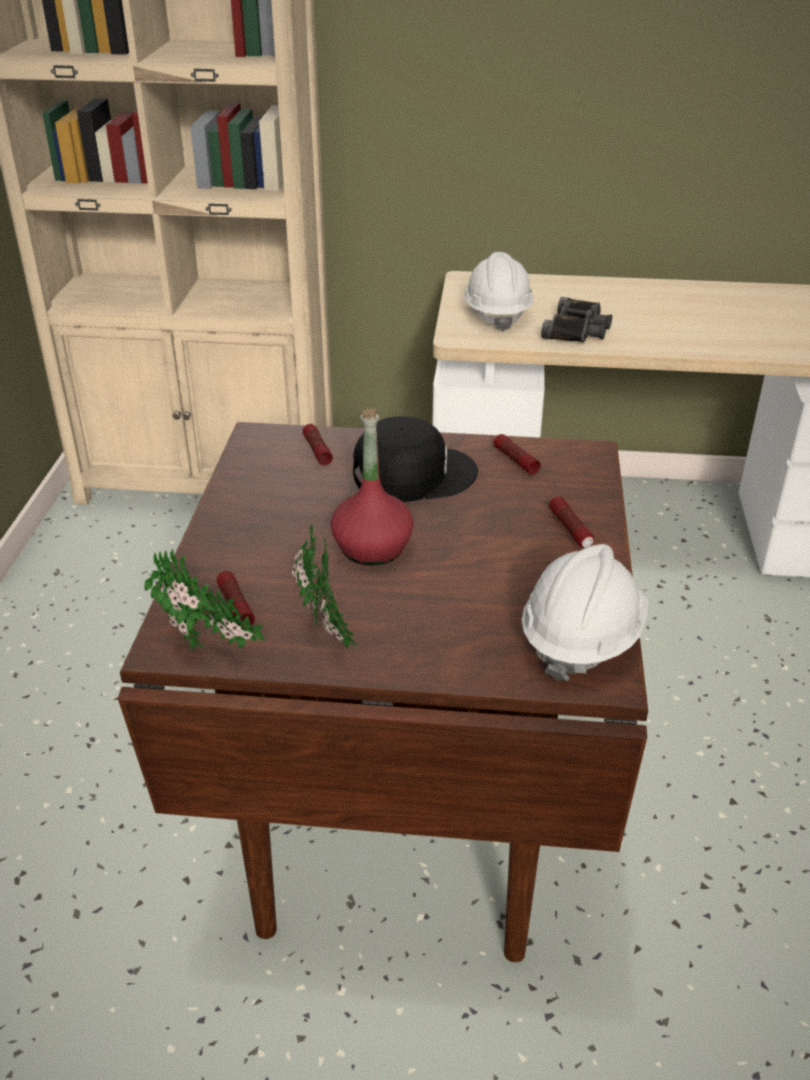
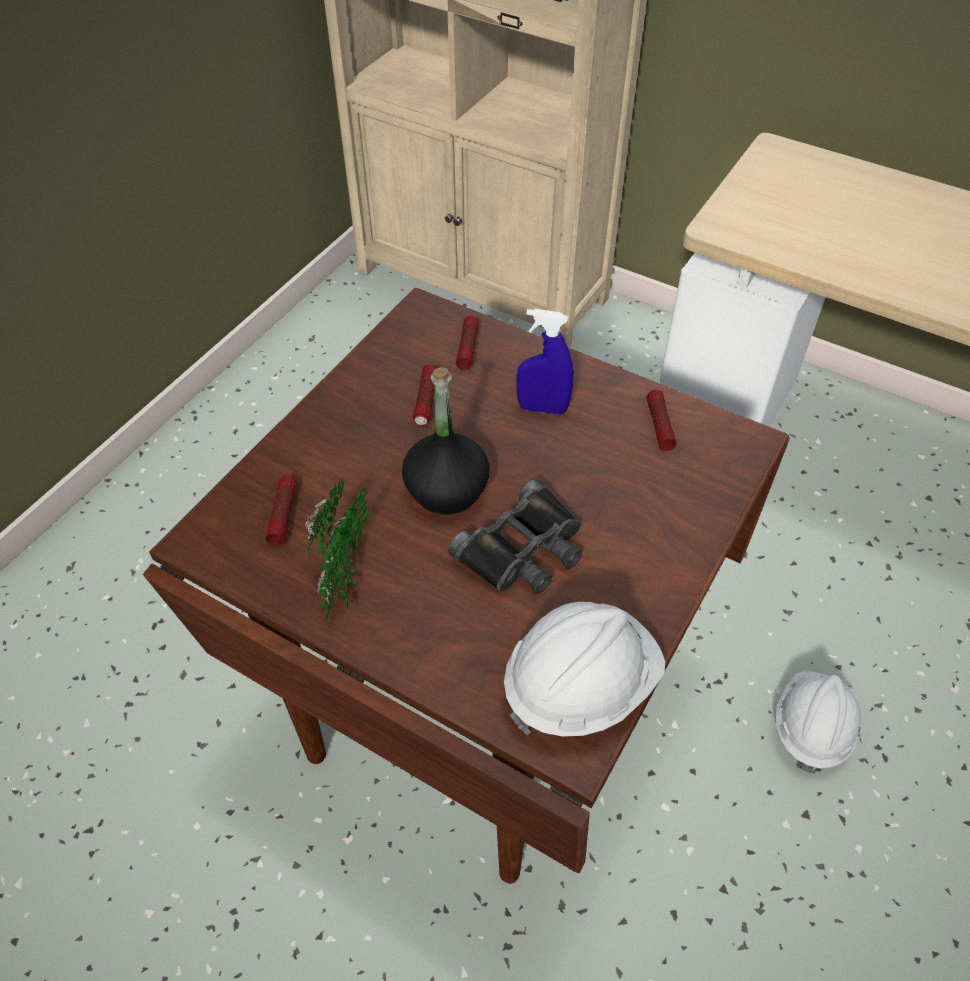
camera: 25 degrees right, 15 degrees up
(209, 650) = (232, 557): potted plant -> none
(372, 548) = (446, 490): red bottle -> black bottle
(412, 473) = (542, 408): black cap -> blue spray bottle
(496, 314) = (779, 207): white hard hat -> white hard hat (812, 727)
(570, 529) = (660, 538): flashlight -> flashlight (426, 401)
(577, 329) = (859, 253): black binoculars -> black binoculars (524, 550)

